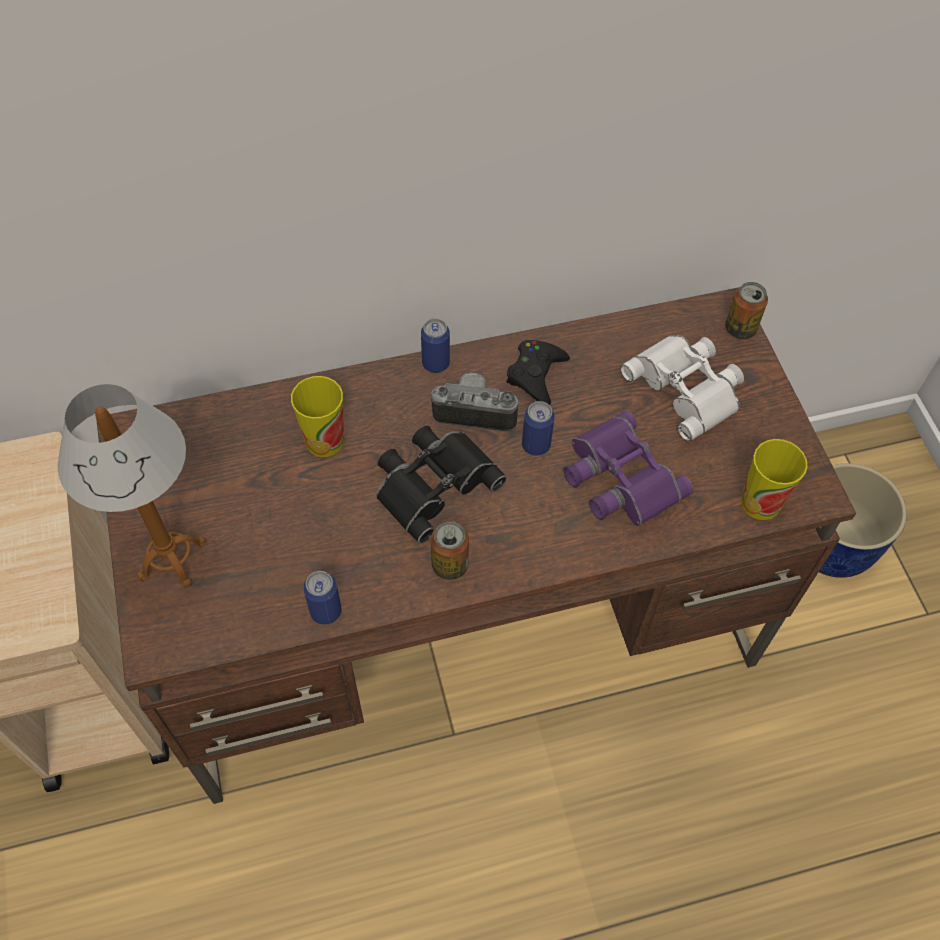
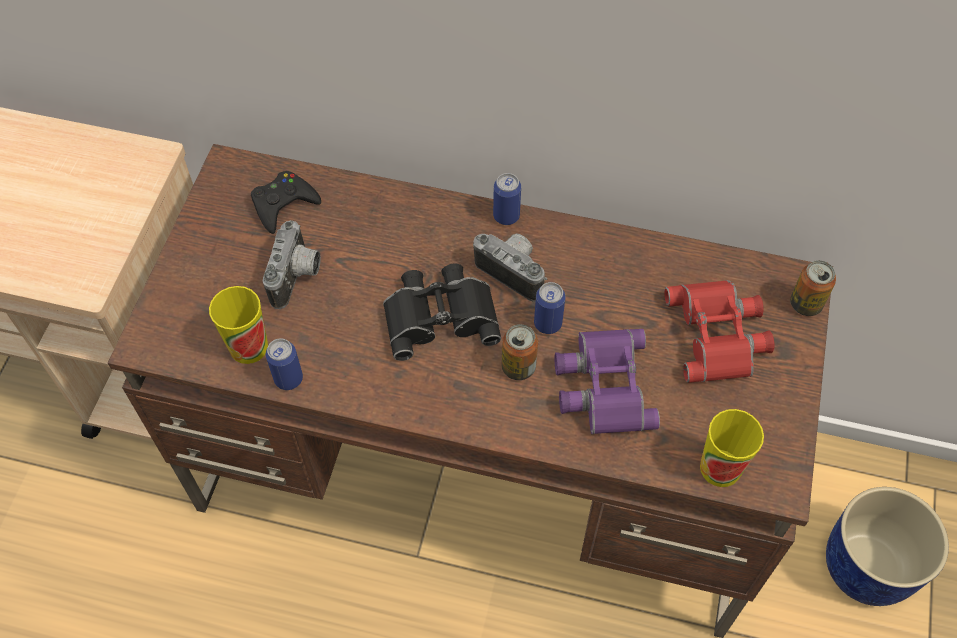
camera: 30 degrees right, 0 degrees up
(172, 560) = (199, 282): table lamp -> none
(271, 509) = (298, 277): none -> camera
(324, 440) = (374, 240): cup -> cup (248, 347)
(449, 565) = (410, 389): can -> can (518, 367)
(536, 374) = (587, 263): black game controller -> black game controller (283, 204)
(687, 387) = (719, 335): white binoculars -> red binoculars

